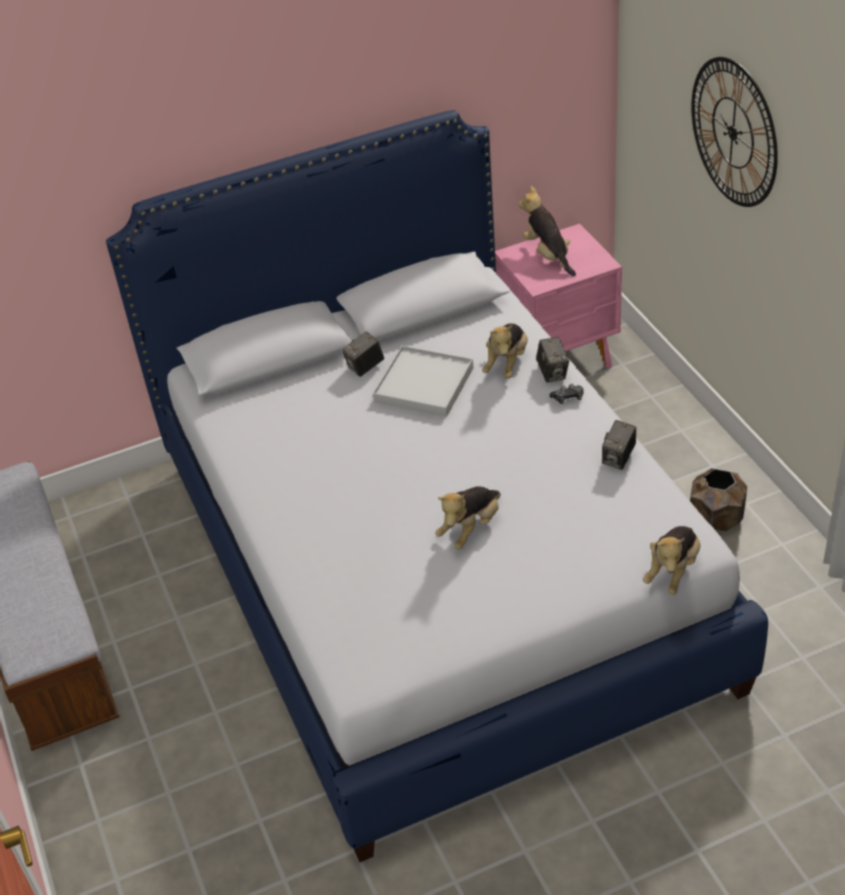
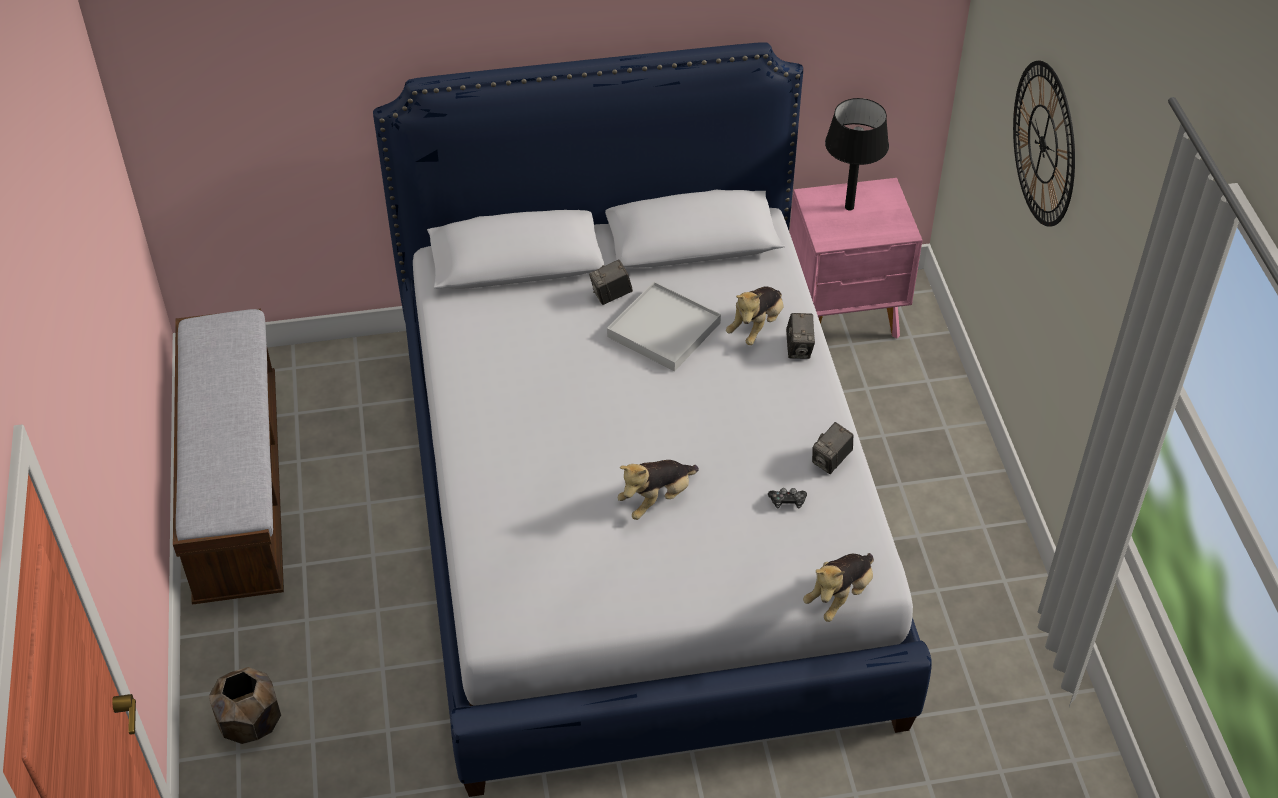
camera: 10 degrees right, 5 degrees up
(548, 255) = (849, 207): plush toy -> black table lamp
(568, 398) = (804, 381): game controller -> game controller (787, 502)
(715, 519) = (944, 535): brown planter -> brown planter (249, 723)

